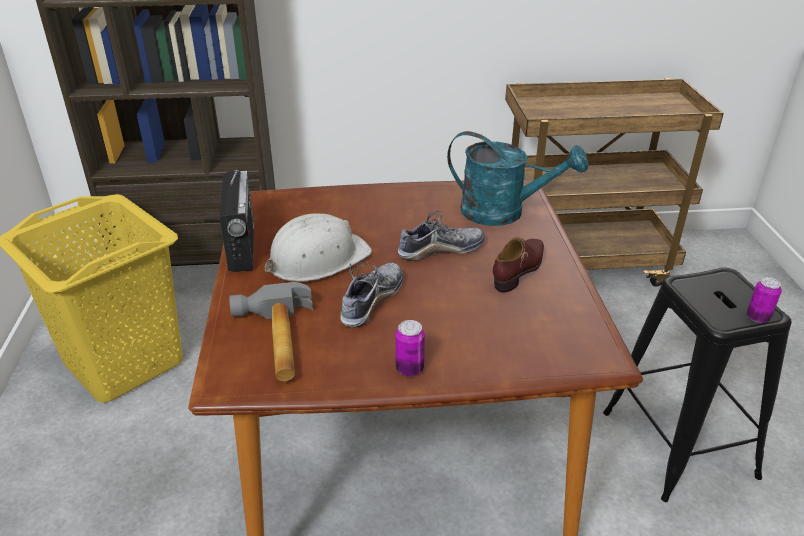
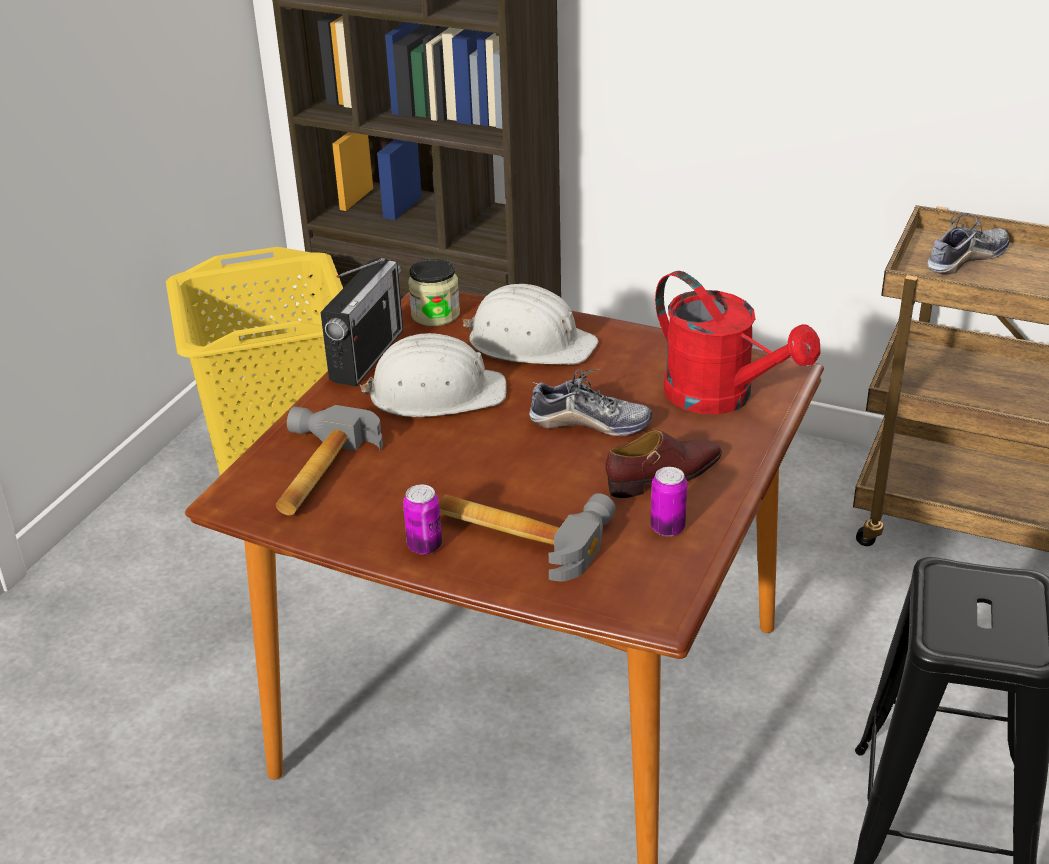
camera: 30 degrees right, 0 degrees up
(268, 207) = (435, 314): none -> jar
(351, 210) = (530, 342): none -> white hard hat
(371, 301) = (452, 460): shoe -> shoe (965, 259)
(466, 336) = (521, 532): none -> hammer
(503, 213) = (721, 398): turquoise watering can -> red watering can
(758, 317) = (1005, 651): can -> can (667, 528)

